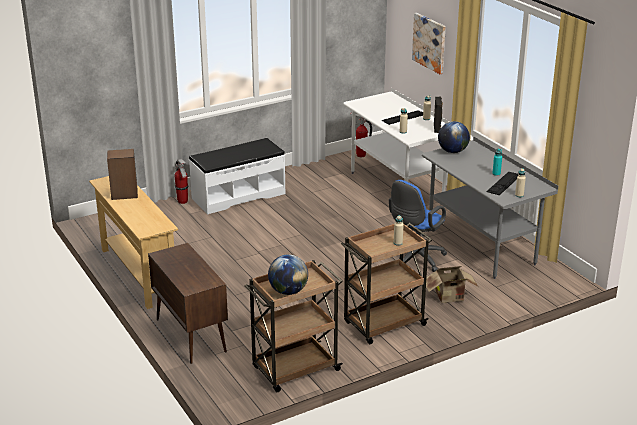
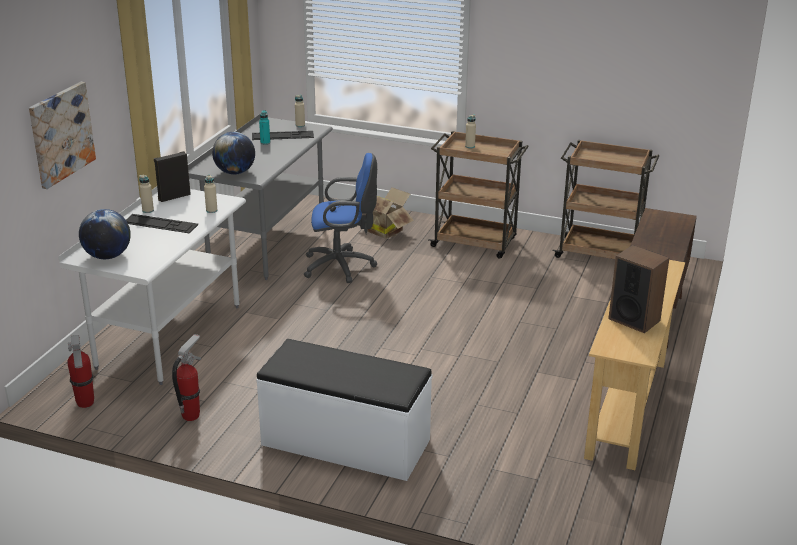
camera: 130 degrees left, 0 degrees up
(182, 201) = (426, 483): fire extinguisher -> fire extinguisher (191, 415)
(288, 291) = (621, 158): globe -> globe (107, 256)

